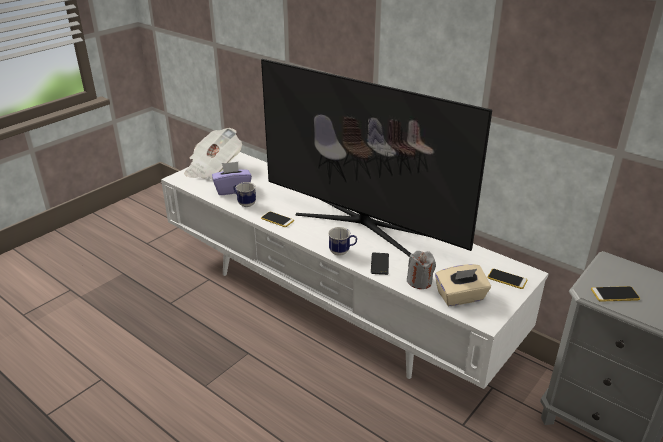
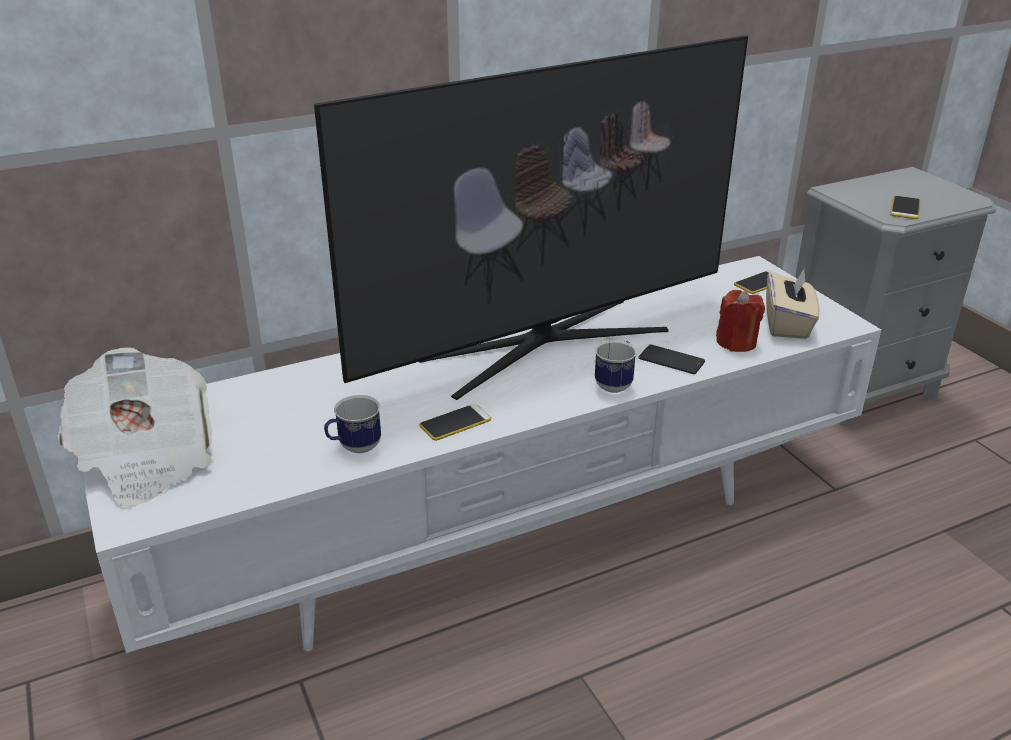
camera: 65 degrees left, 0 degrees up
(232, 189) = (278, 451): purple tissue box -> none
(419, 282) = (736, 342): grey candle -> red candle

